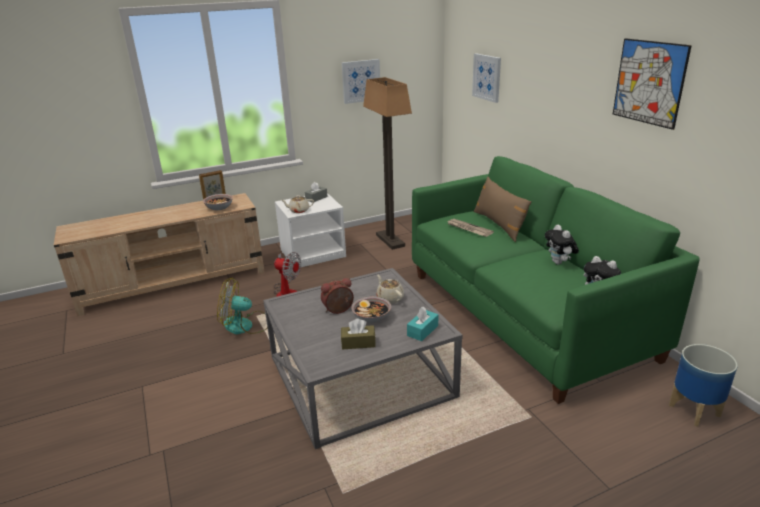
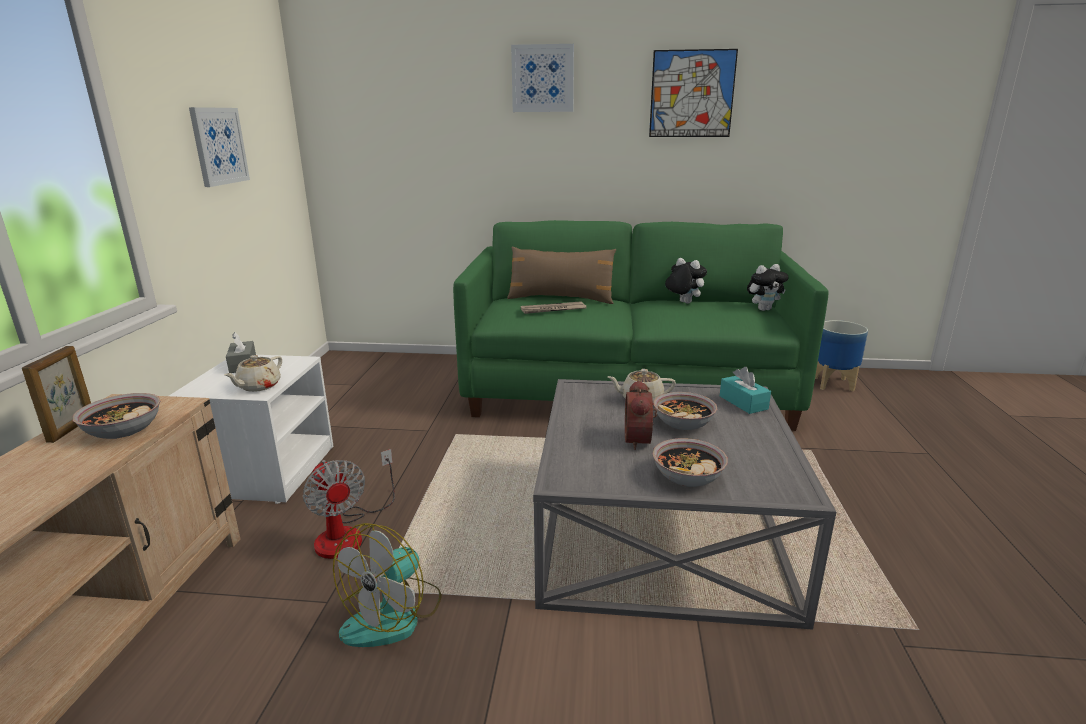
camera: 60 degrees left, 5 degrees down
(287, 292) = (349, 532): fan -> fan turned 90 degrees clockwise
(309, 333) = (687, 477): none -> bowl
(358, 343) = (745, 448): brown tissue box -> none
(389, 240) = (347, 404): floor lamp -> none
(487, 77) = (413, 131): picture -> picture (543, 78)
(559, 263) = (683, 302): plush toy -> plush toy turned 150 degrees counterclockwise

